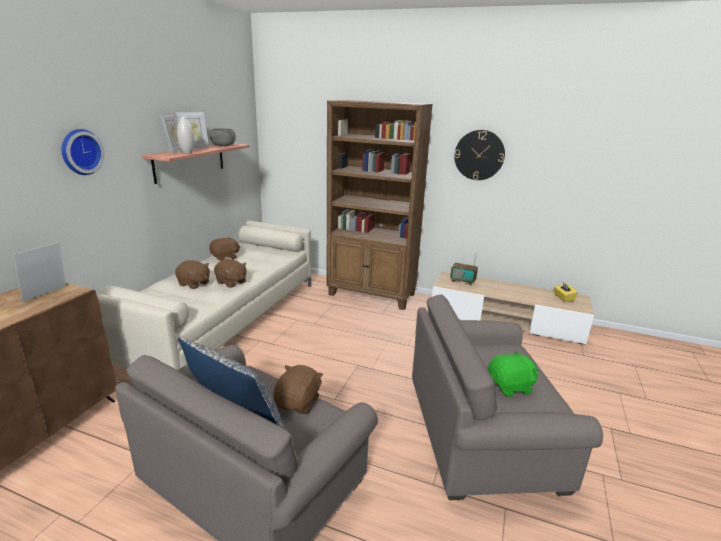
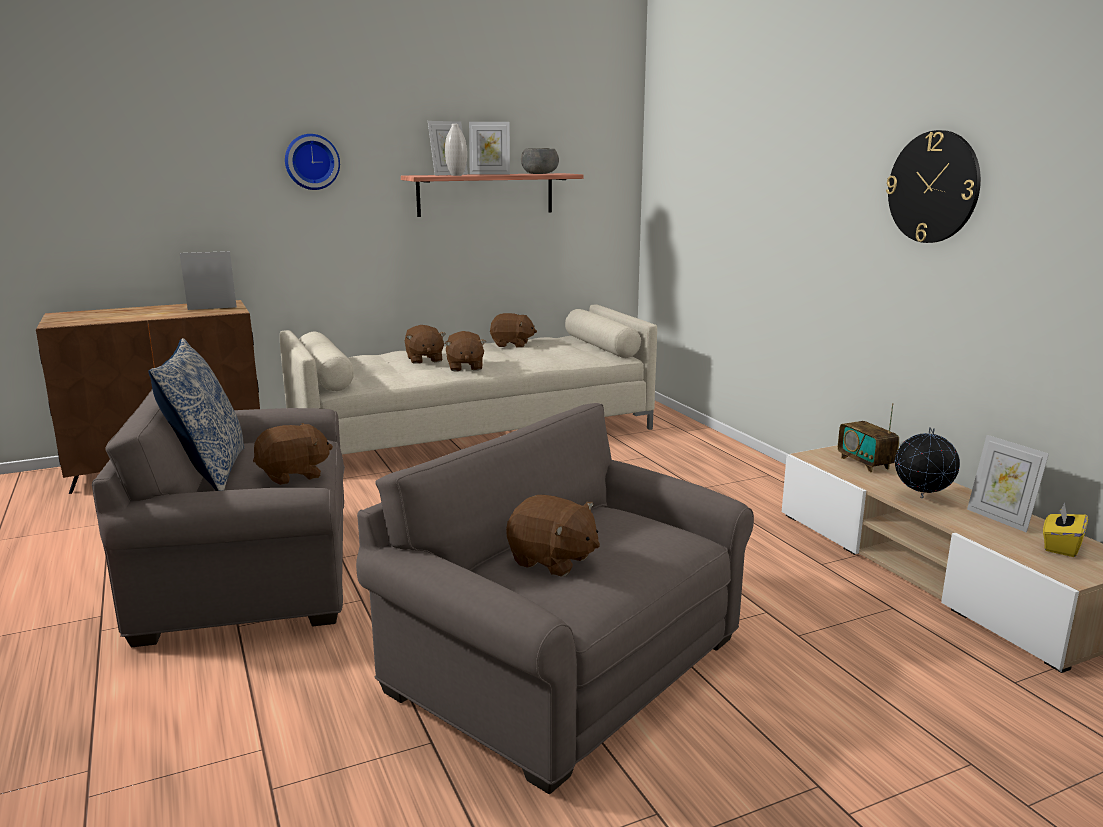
camera: 45 degrees right, 5 degrees down
(372, 295) = (730, 463): brown bookcase -> none
(503, 292) = (921, 498): none -> globe
(510, 387) = (552, 560): green plush toy -> brown plush toy
(534, 293) = (999, 519): none -> picture frame

